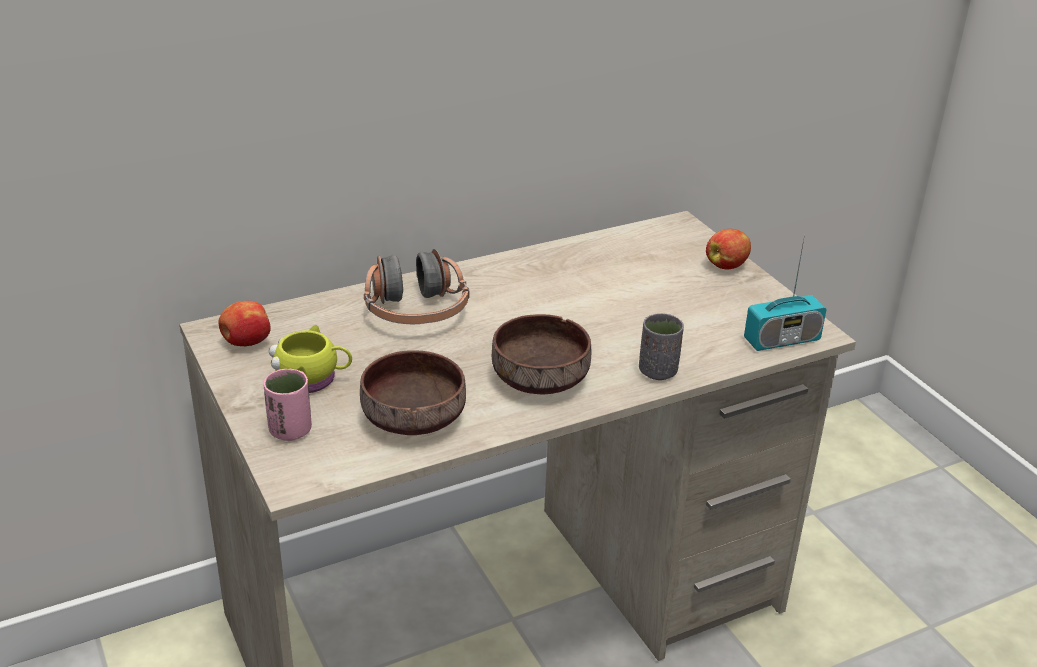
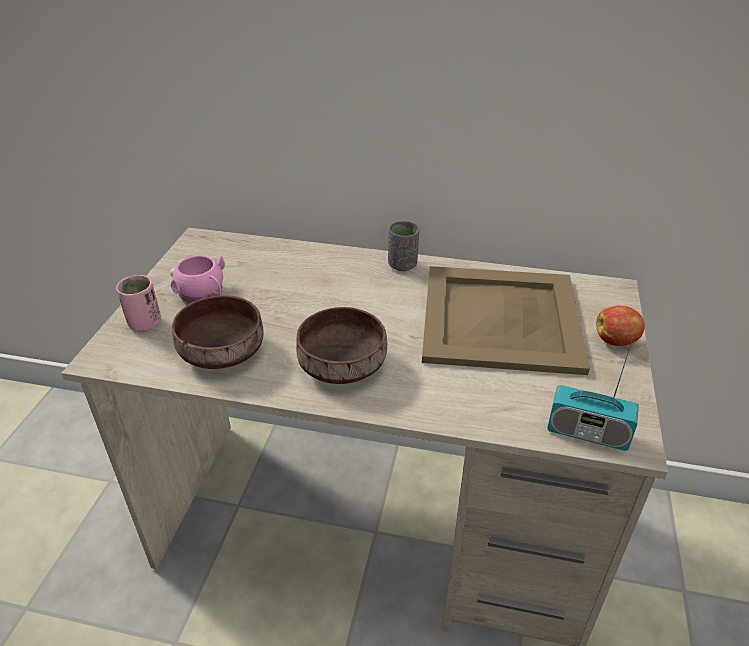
camera: 40 degrees right, 5 degrees up
(246, 342) = (203, 254): apple -> none
(312, 379) = (203, 294): yellow mug -> pink mug
(415, 310) = (326, 275): headphones -> none
(621, 285) = (499, 319): none -> beige tray
(658, 371) = (438, 405): grey cup -> grey cup (402, 265)

